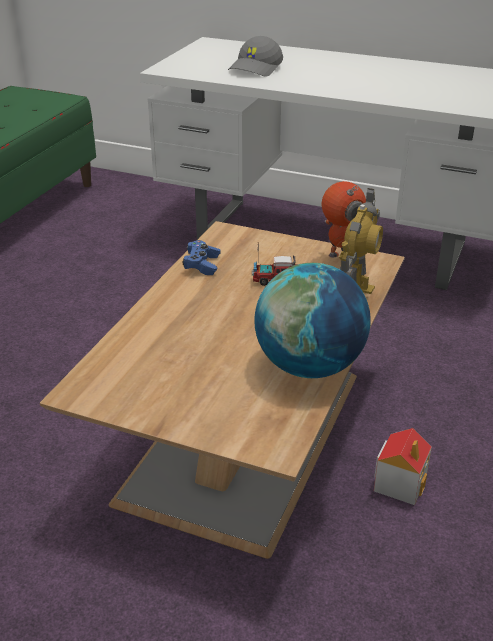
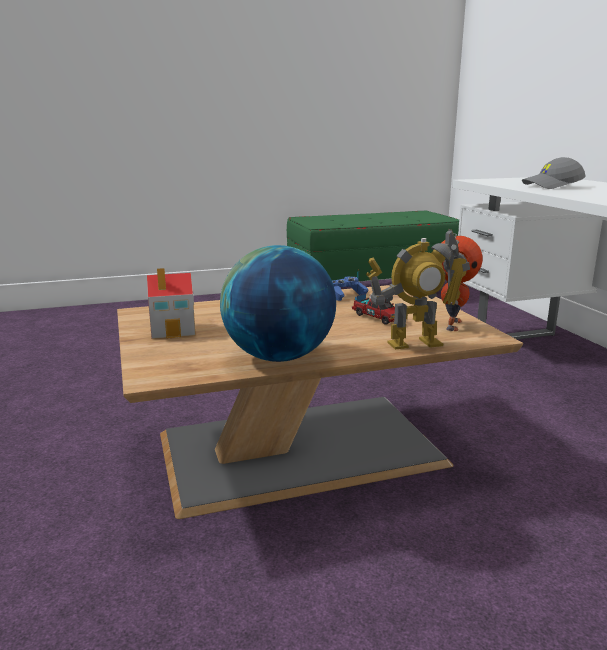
camera: 50 degrees right, 15 degrees down
(400, 483) = (351, 551): toy house -> toy house (173, 330)

